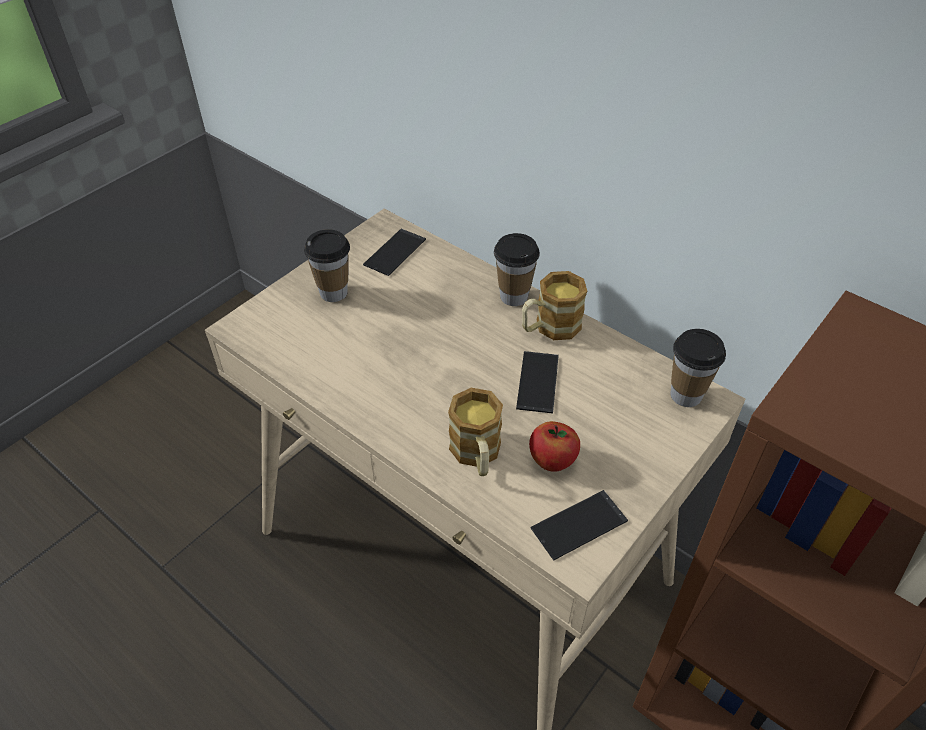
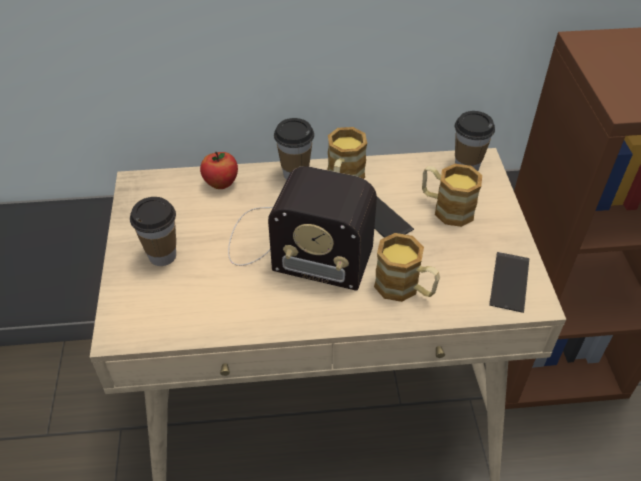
camera: 45 degrees left, 0 degrees up
(395, 252) = (171, 197): phone -> none
(434, 354) = (294, 246): none -> radio
(552, 461) = (449, 257): apple -> apple (221, 183)
(610, 417) = (446, 208): none -> mug

